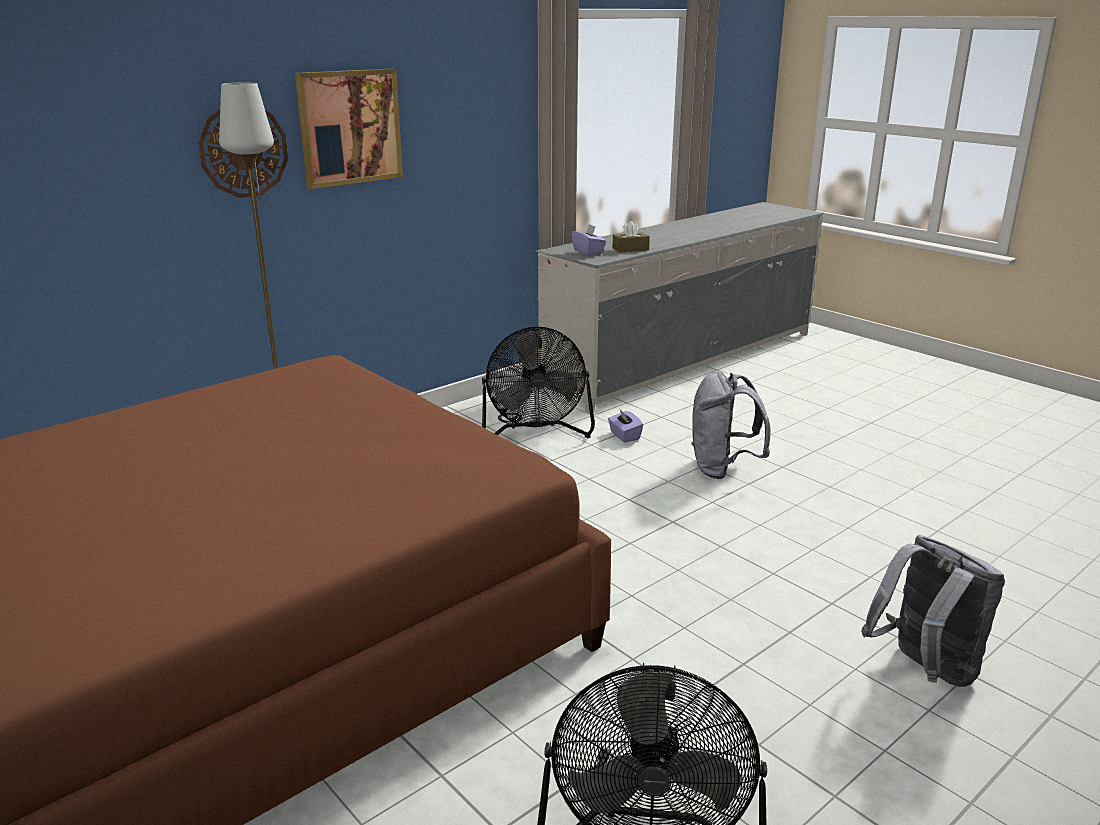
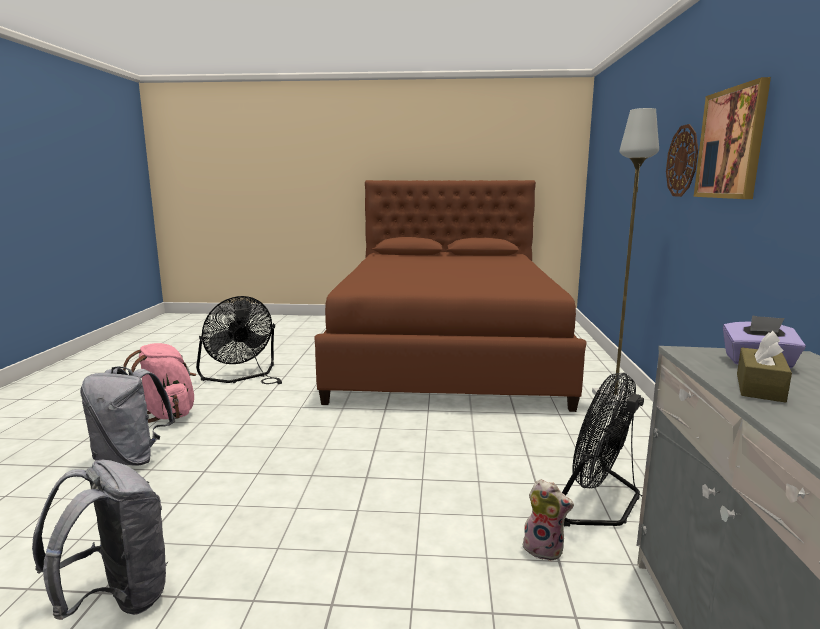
camera: 135 degrees right, 10 degrees down
(624, 436) = (544, 549): purple tissue box -> plush toy
(722, 469) = (391, 558): grey backpack -> grey backpack (117, 599)
(862, 764) = (167, 414): none -> pink backpack

